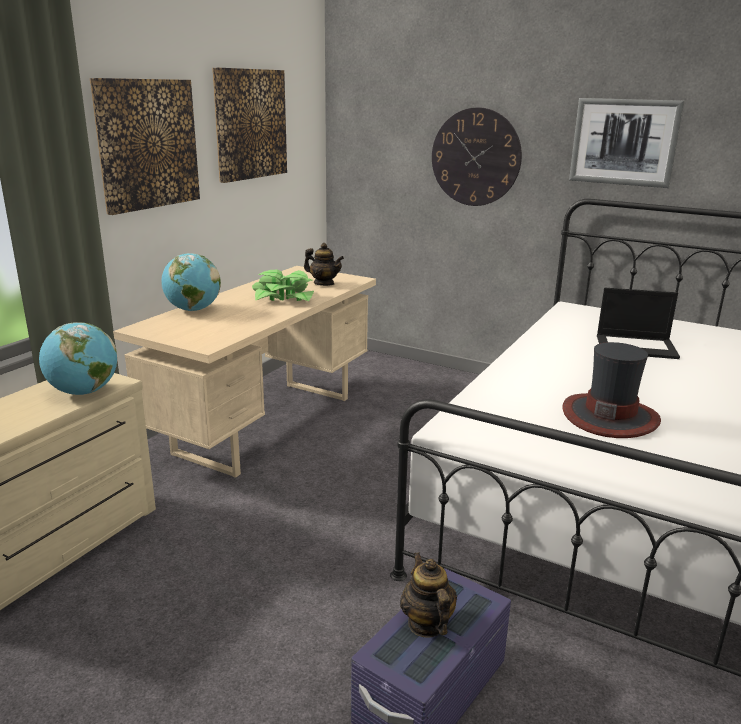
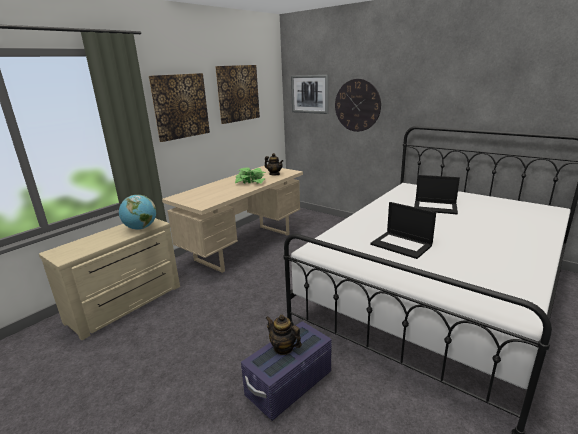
camera: 10 degrees right, 0 degrees up
(193, 310) = (203, 188): globe -> none
(427, 624) = (283, 348): teapot -> teapot turned 45 degrees counterclockwise
(609, 416) = (402, 245): hat -> laptop
(624, 142) = (435, 94): picture -> picture (310, 94)

